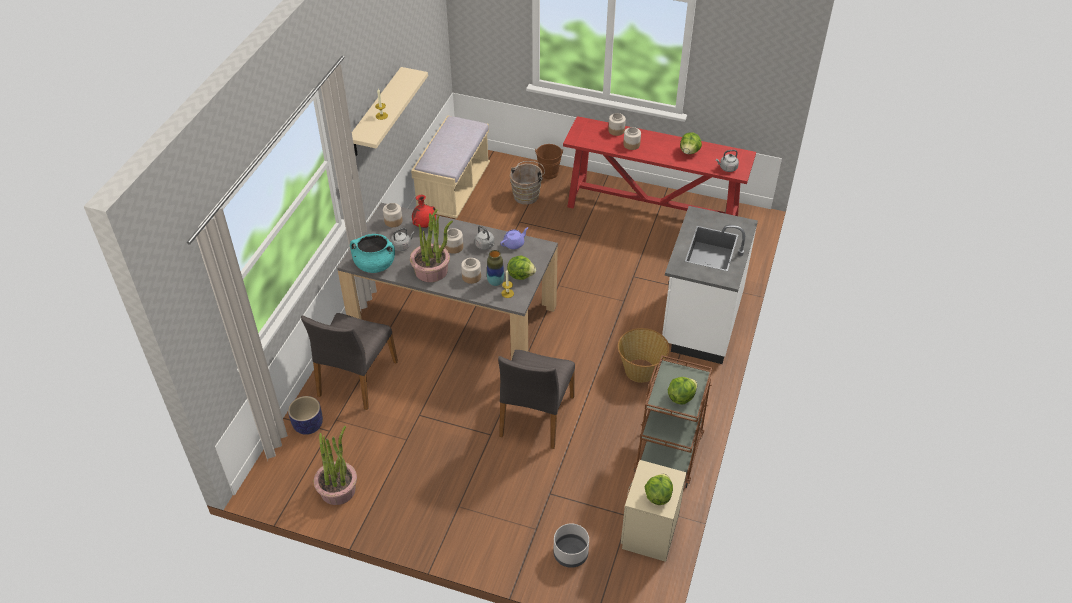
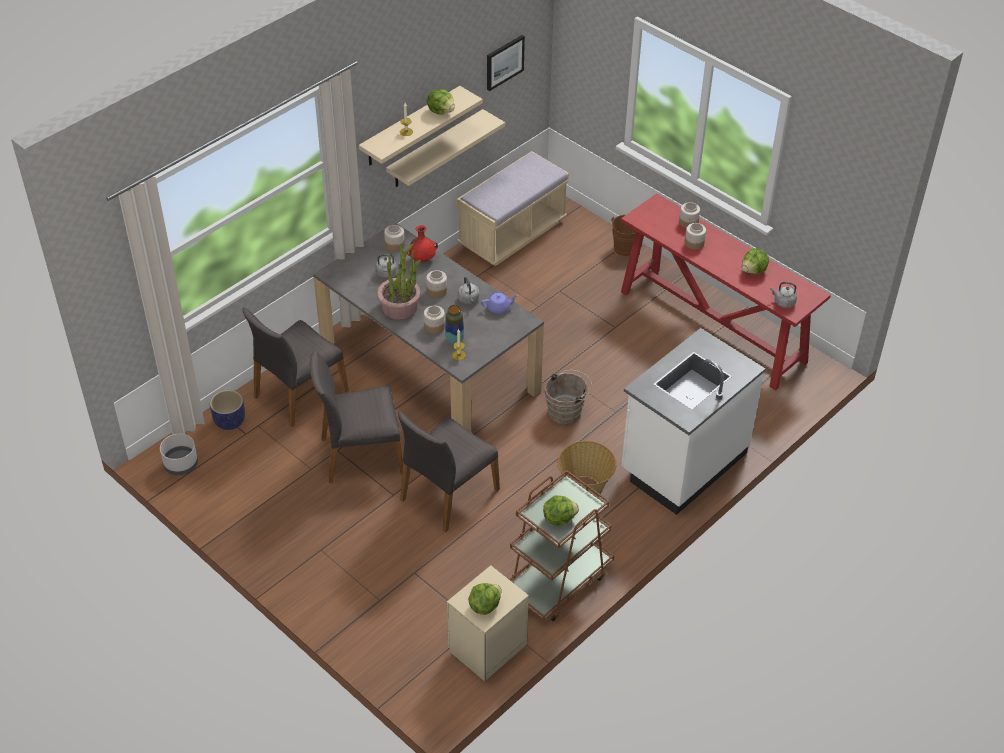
camera: 25 degrees right, 0 degrees up
(338, 489) = (221, 491): potted plant -> none
(375, 265) = (349, 283): turquoise cooking pot -> none
(393, 129) = (435, 149): none -> beige shelf
(423, 39) = (504, 62): none -> picture
(442, 411) = (361, 454): none -> grey chair
(521, 275) = (484, 341): lettuce -> lettuce (441, 111)
(527, 195) = (586, 265): brown bucket -> brown bucket (567, 411)
(570, 554) = (397, 636): grey planter -> grey planter (180, 464)

